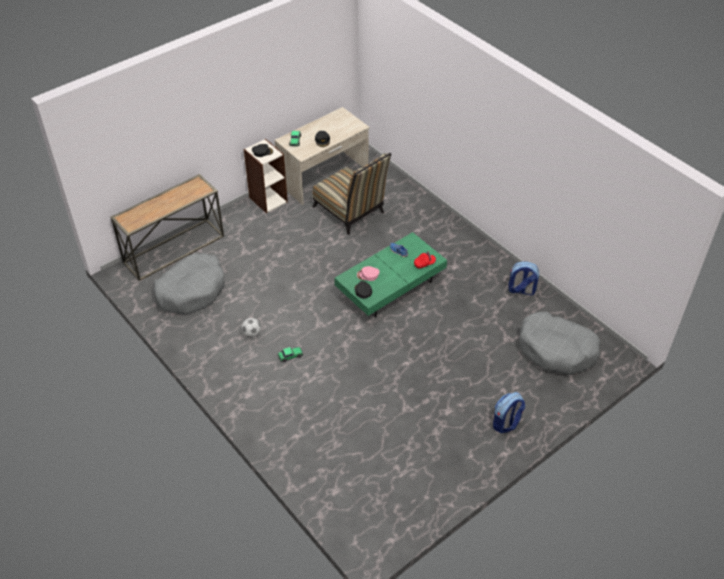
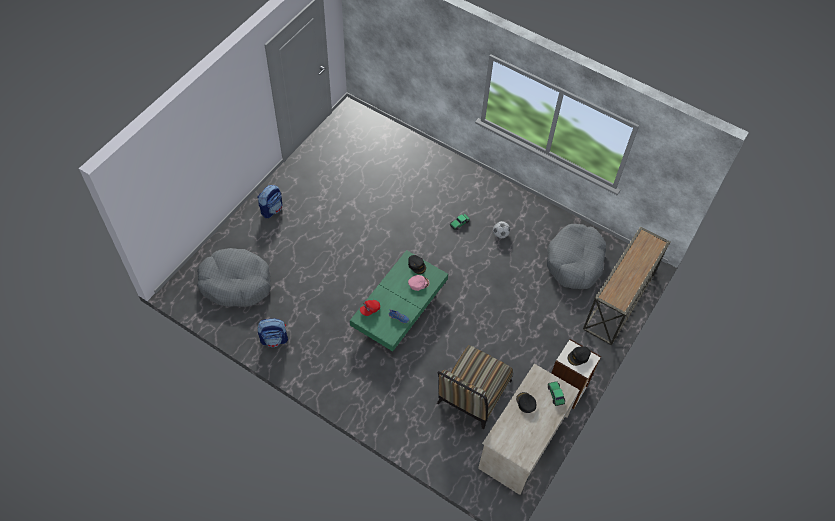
camera: 160 degrees right, 10 degrees up
(351, 212) = (471, 396): chair -> chair turned 90 degrees counterclockwise

